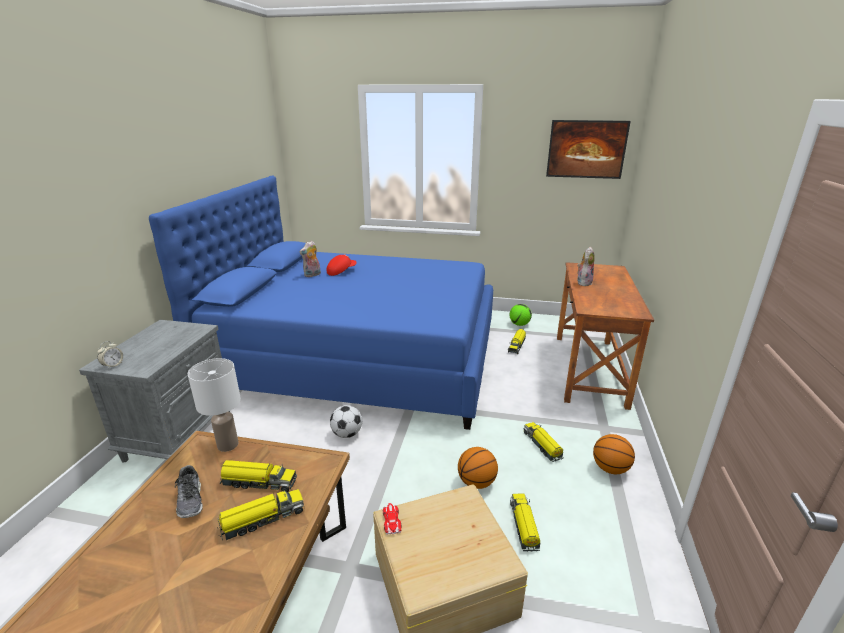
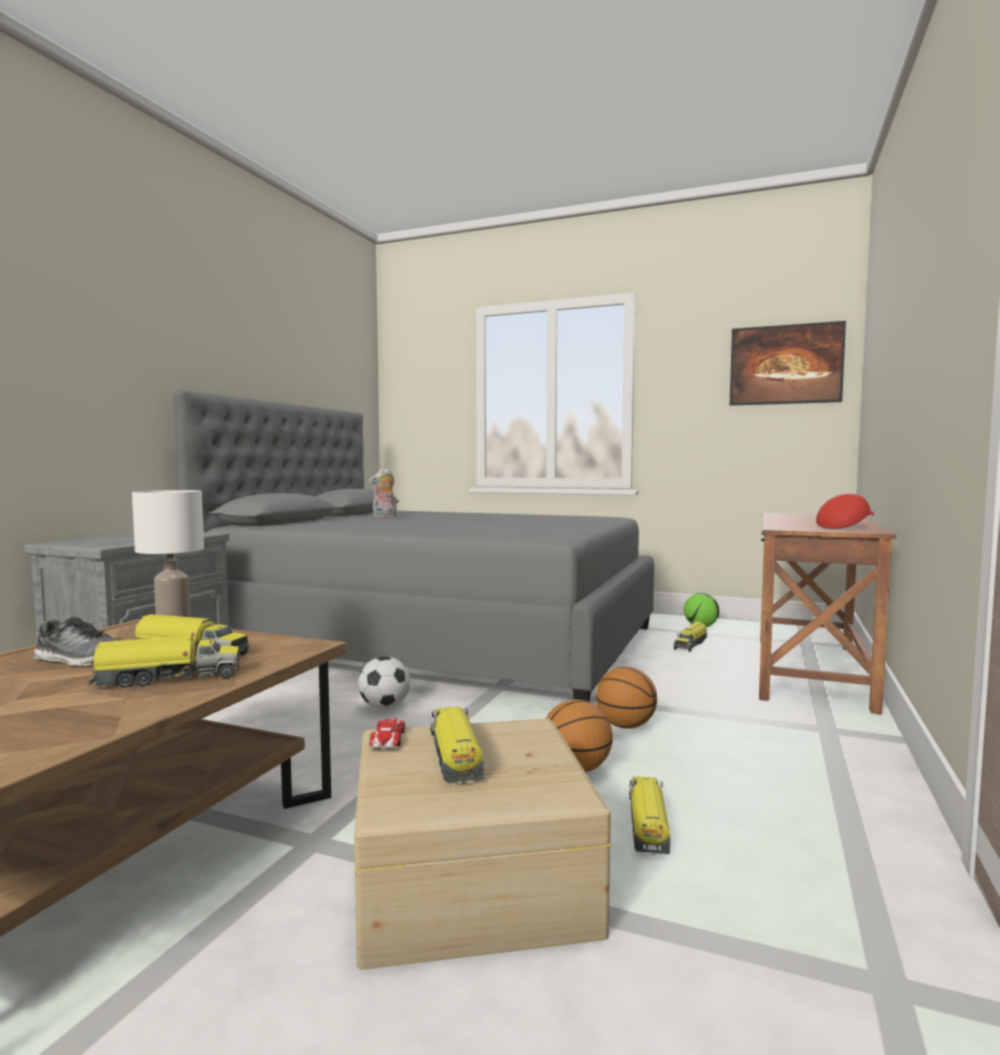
camera: 10 degrees right, 20 degrees down
(113, 365) = (68, 543): alarm clock -> none
(191, 500) = (80, 660): shoe -> shoe turned 60 degrees counterclockwise
(341, 271) = (426, 516): red cap -> red cap (844, 527)
(358, 357) = (438, 642): blue bed -> grey bed
(542, 445) = (708, 740): toy truck -> toy truck (455, 756)
(583, 282) = (784, 519): plush toy -> none
(610, 469) = (833, 774): basketball -> basketball (625, 726)

